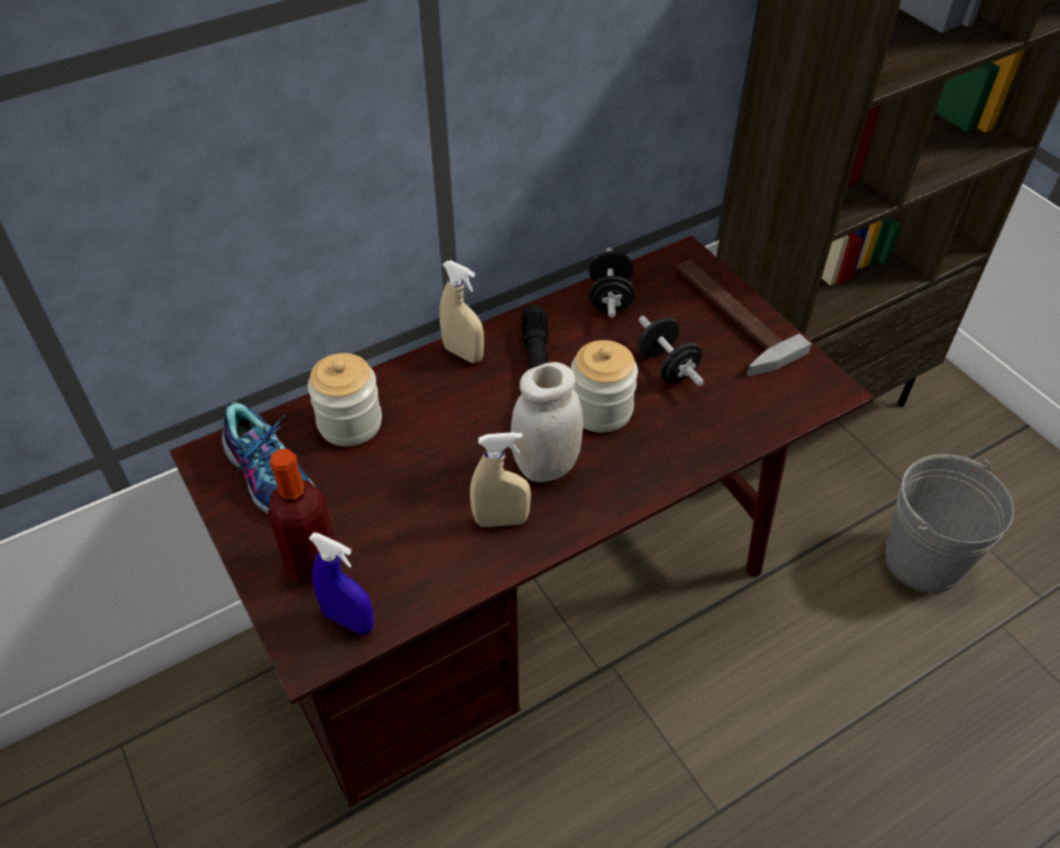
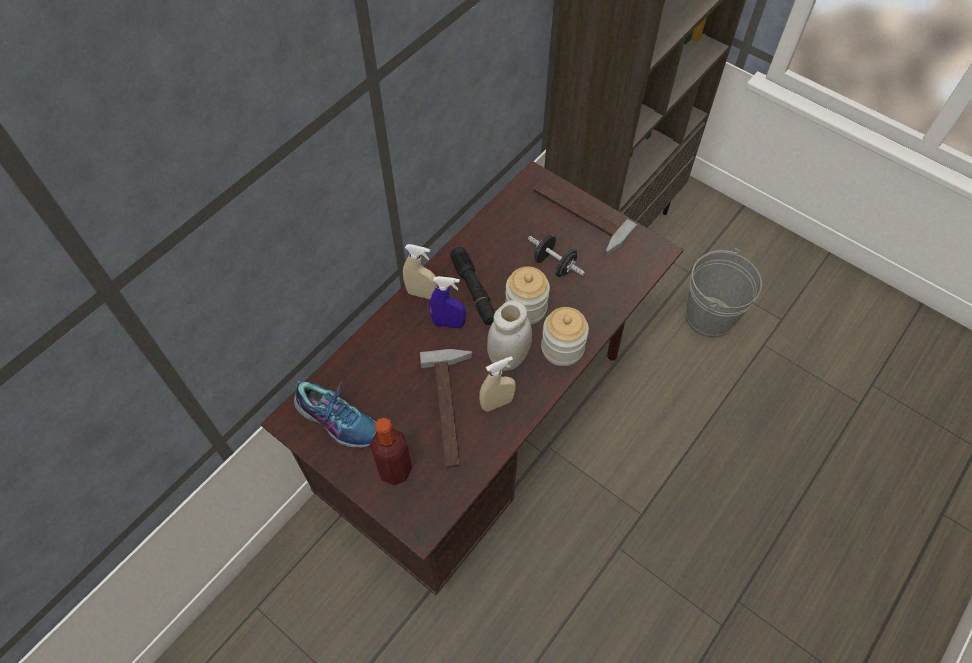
camera: 20 degrees left, 10 degrees up
(349, 621) = (435, 498): blue spray bottle -> blue spray bottle (448, 323)
(350, 423) = (371, 367): jar -> jar (562, 348)
(434, 508) = (452, 408): none -> hammer
(610, 298) = (499, 224): black dumbbell -> none

